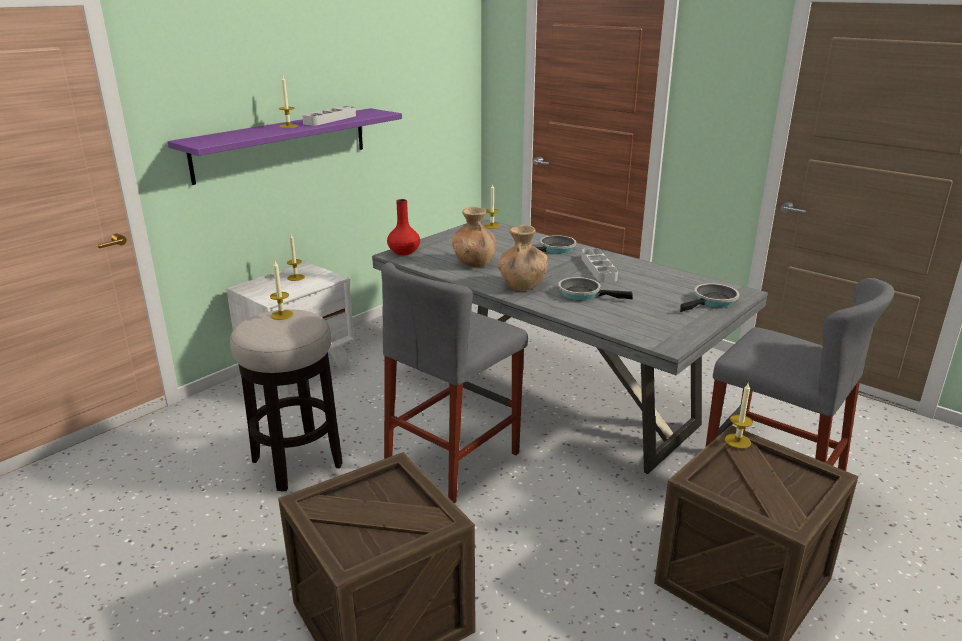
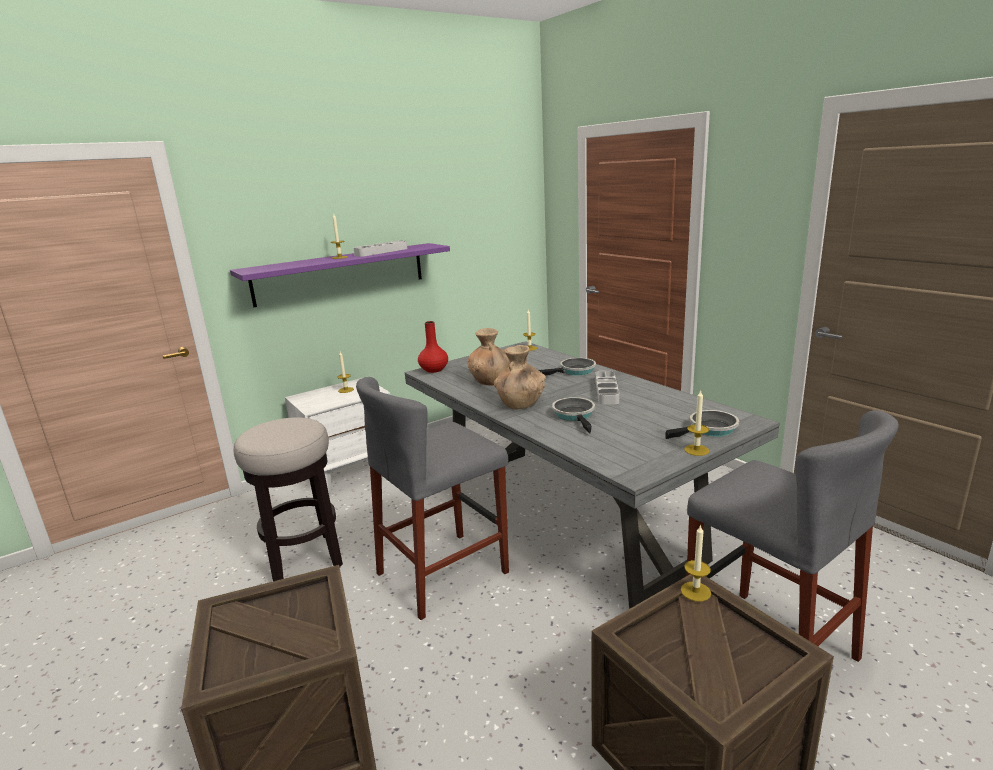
camera: 15 degrees right, 5 degrees down
(281, 315) = (287, 422): candle -> candle (696, 450)
(583, 294) = (575, 415): frying pan -> frying pan turned 45 degrees clockwise

